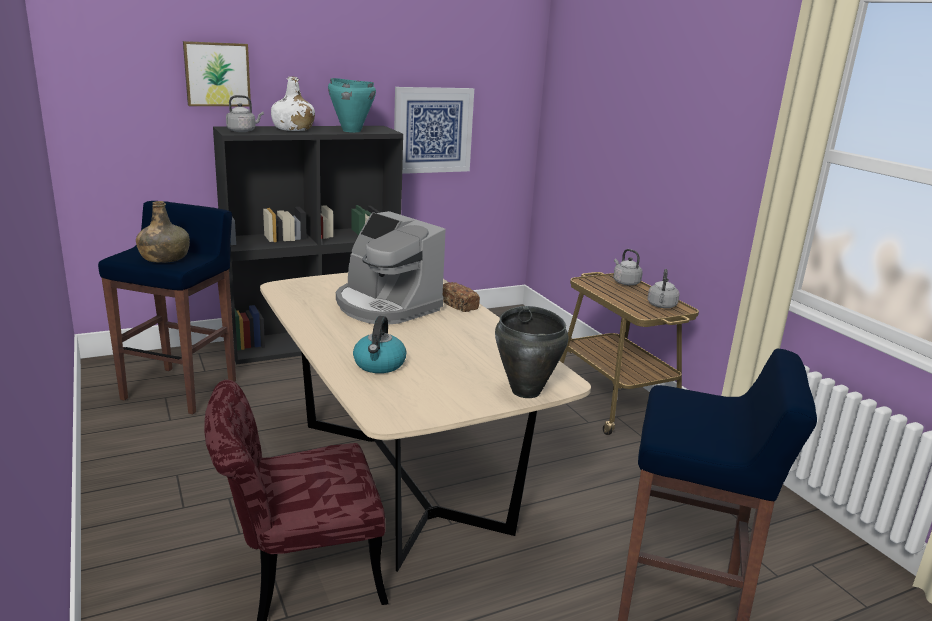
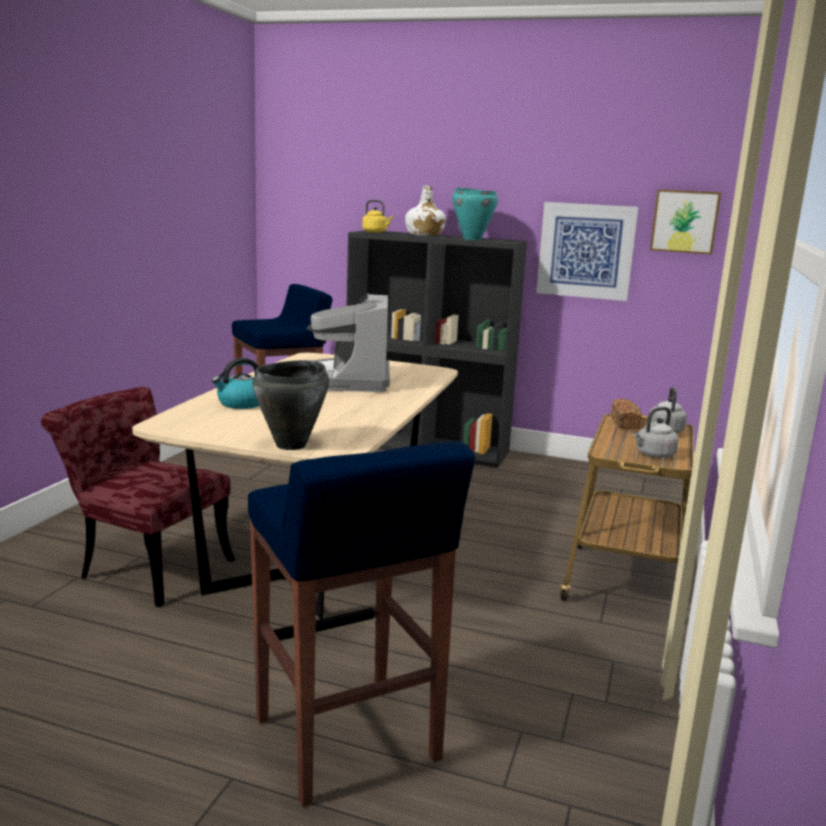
camera: 45 degrees right, 5 degrees down
(164, 258) = (269, 325): green bottle -> none
(217, 74) = (379, 184): picture -> picture (684, 221)
(243, 131) = (376, 232): grey kettle -> yellow kettle
(459, 305) = (407, 394): bread -> bread (625, 423)

